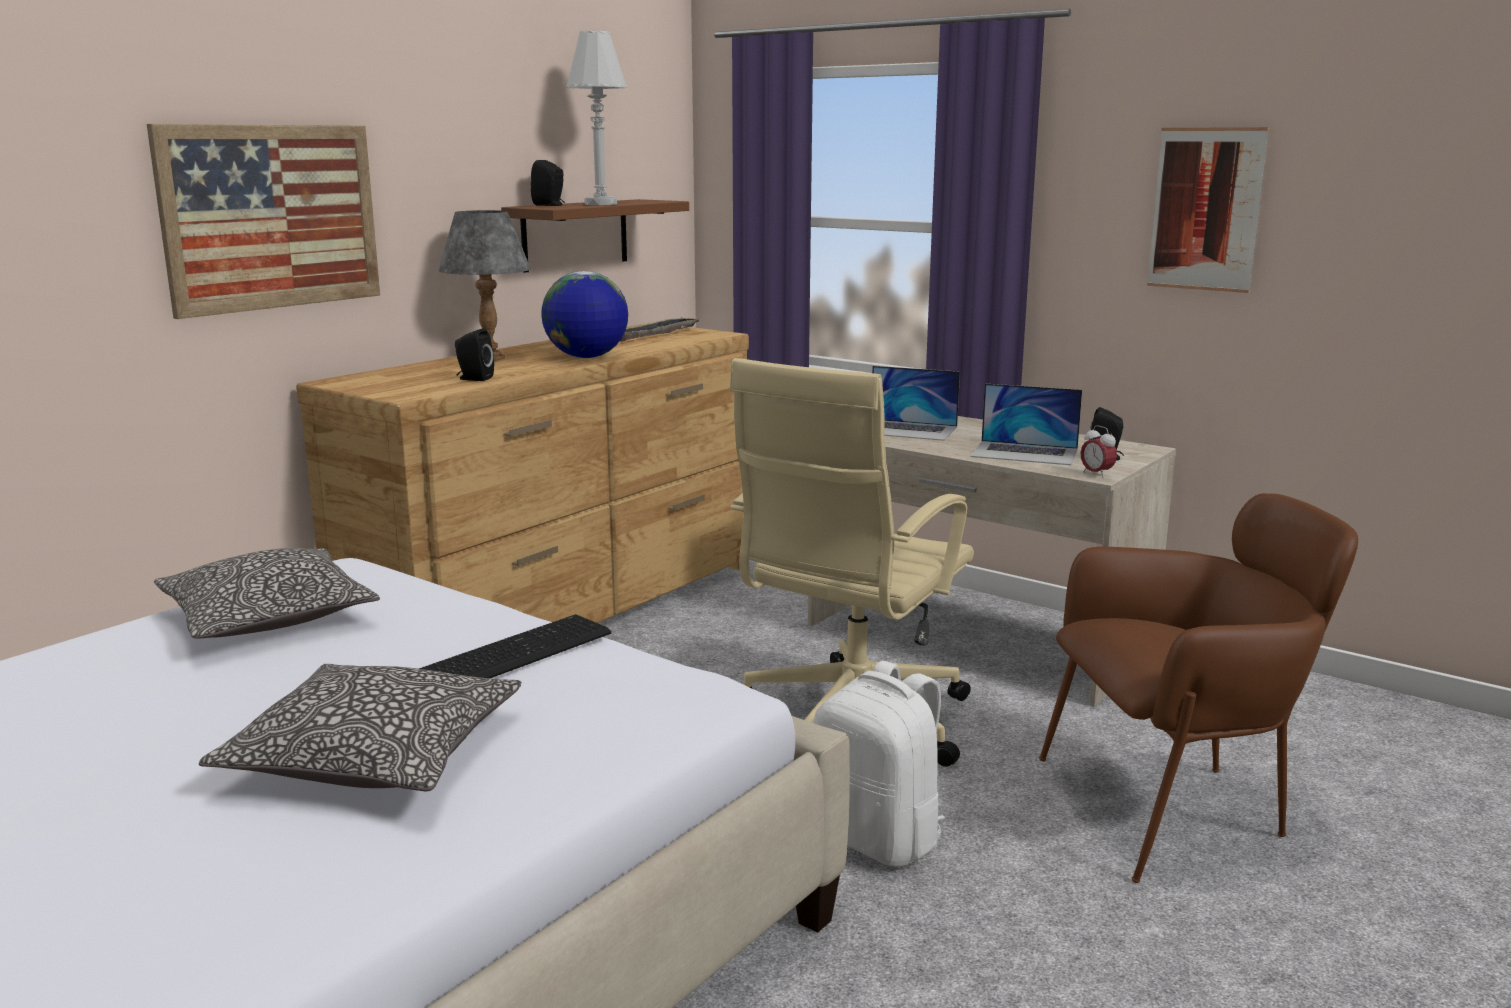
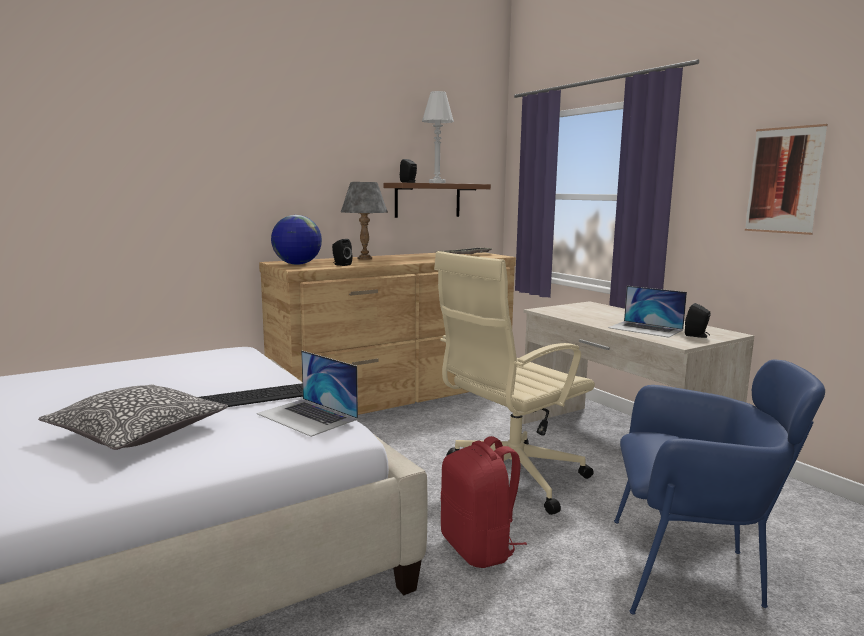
camera: 20 degrees right, 5 degrees down
(268, 617) = (178, 366): pillow -> none
(271, 217) = (253, 179): picture -> none
(586, 357) = (412, 260): globe -> globe (297, 264)
(878, 839) = (479, 548): white backpack -> red backpack
(907, 430) = (584, 312): laptop -> laptop (307, 416)
(1096, 474) = (681, 343): alarm clock -> none
(1176, 808) = (693, 571): brown armchair -> blue armchair

